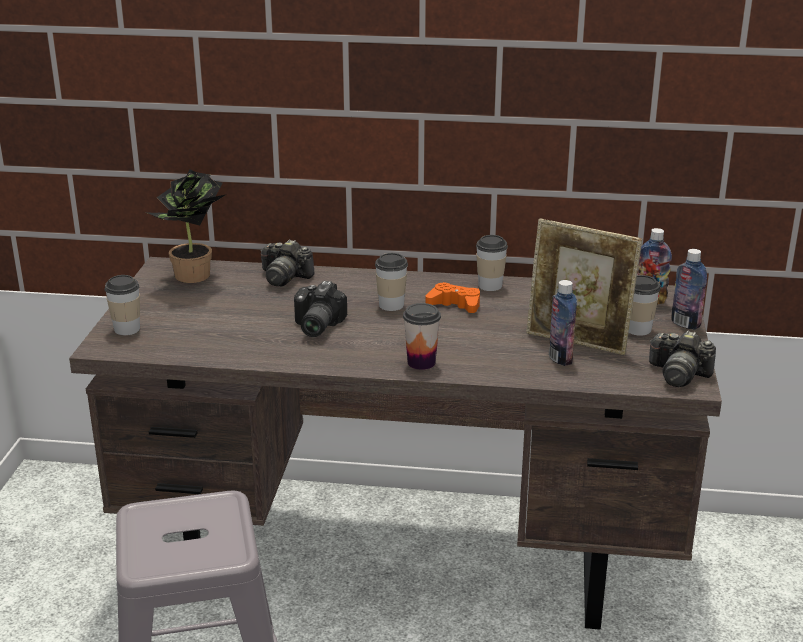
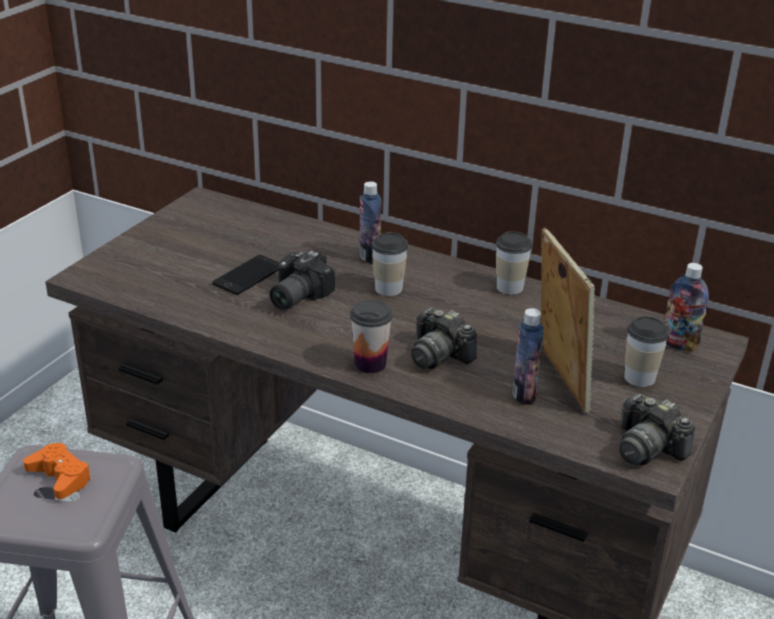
camera: 20 degrees right, 5 degrees up
(127, 329) = (118, 261): cup -> none
(195, 277) = (221, 217): potted plant -> none
(260, 318) = (248, 275): none -> phone
(284, 277) = (305, 235): camera -> camera (439, 355)
(455, 305) = (455, 302): orange game controller -> orange game controller (60, 477)
(577, 342) = (558, 378): picture frame -> picture frame turned 150 degrees counterclockwise
(685, 323) = (701, 383): bottle -> bottle (369, 256)

